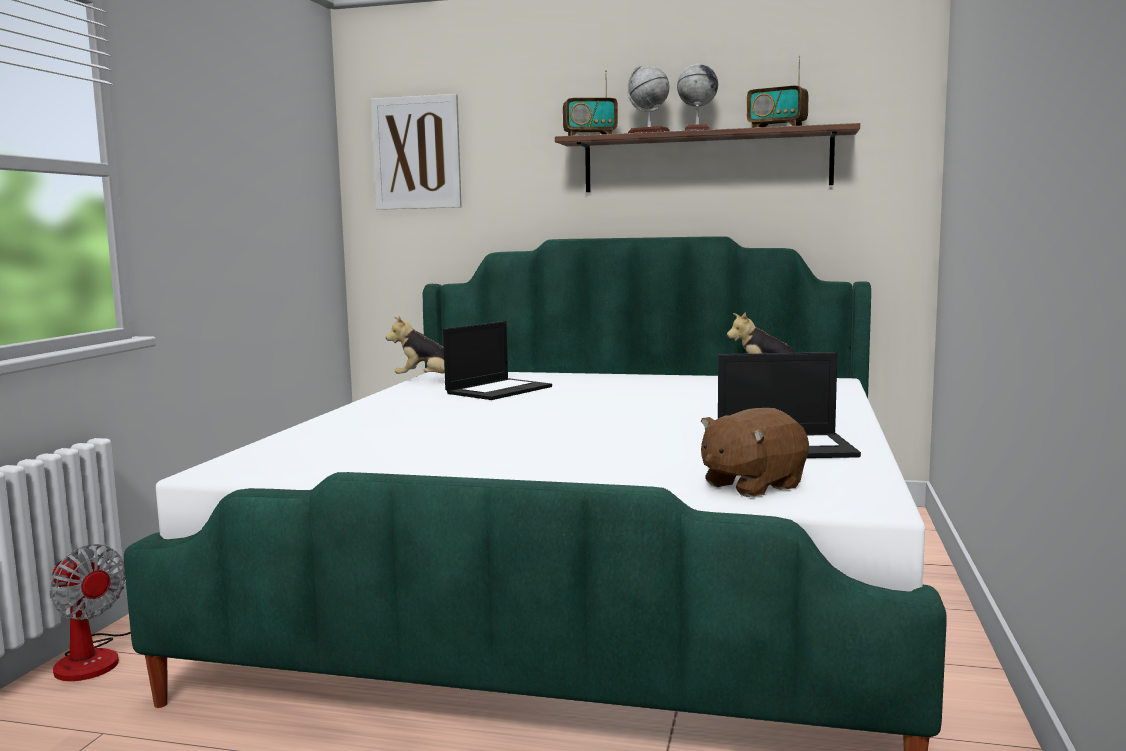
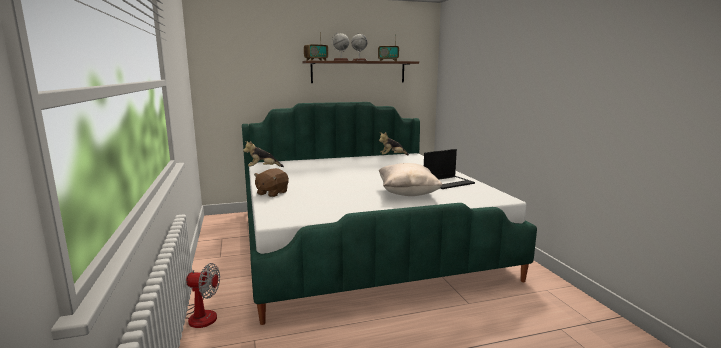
camera: 30 degrees left, 5 degrees up
(417, 153) = (231, 63): picture -> none
(499, 390) = (302, 169): laptop -> none
(615, 458) = (407, 194): none -> beige pillow
(751, 485) = (465, 197): brown plush toy -> brown plush toy (272, 193)

